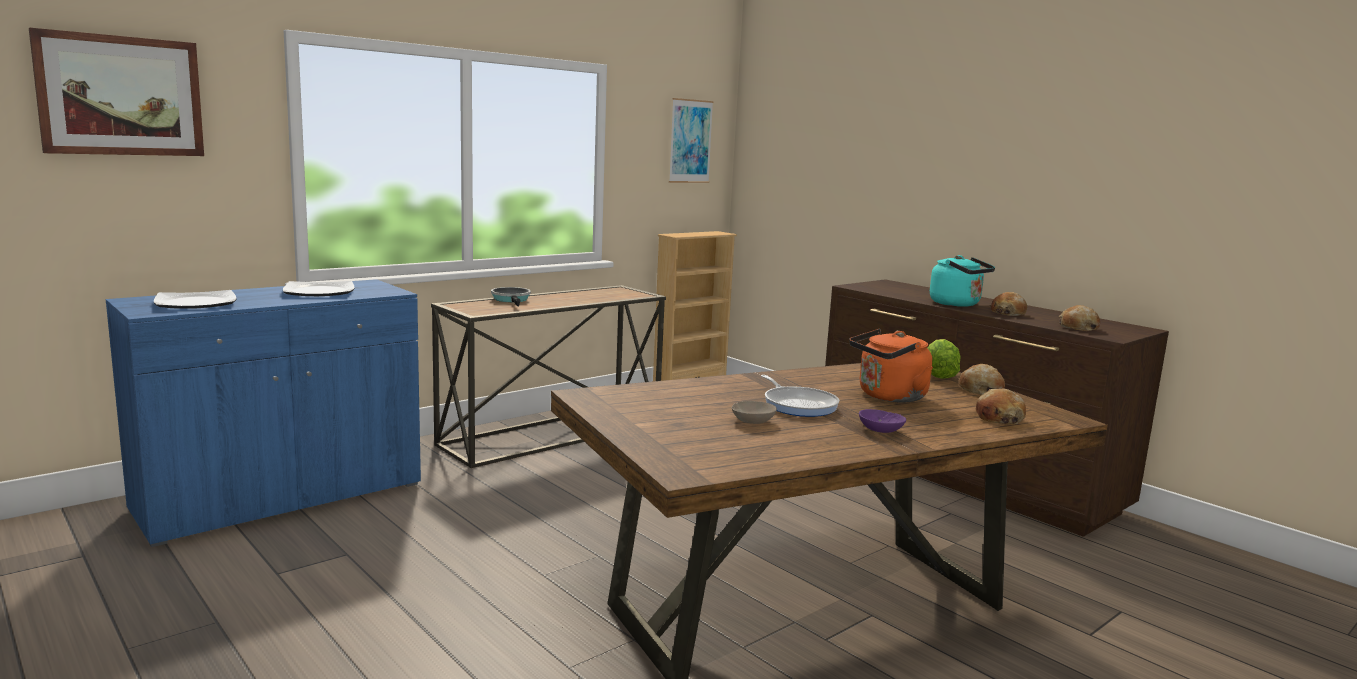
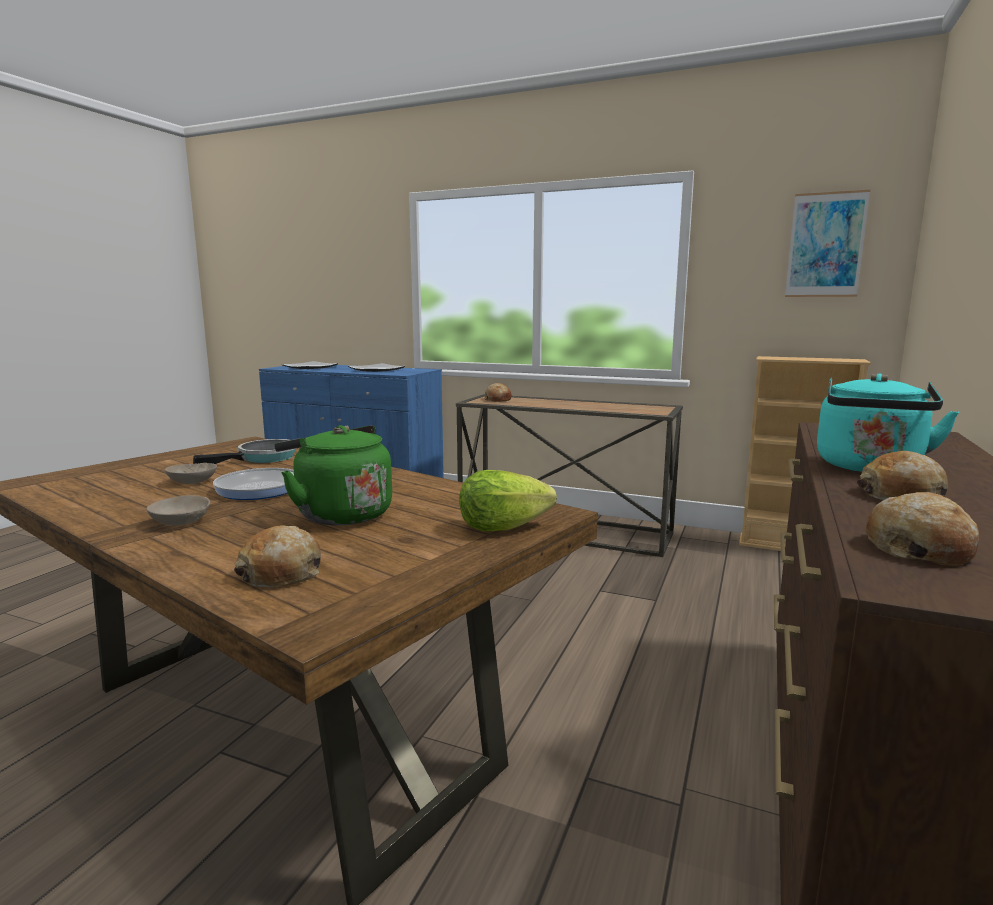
camera: 65 degrees right, 0 degrees up
(121, 96) = (330, 248): picture -> none
(512, 300) = (537, 399): frying pan -> frying pan (263, 458)
(879, 430) = (179, 521): purple bowl -> beige bowl
(889, 397) = (339, 514): orange kettle -> green kettle
(980, 390) = (445, 554): bread -> bread (497, 399)

